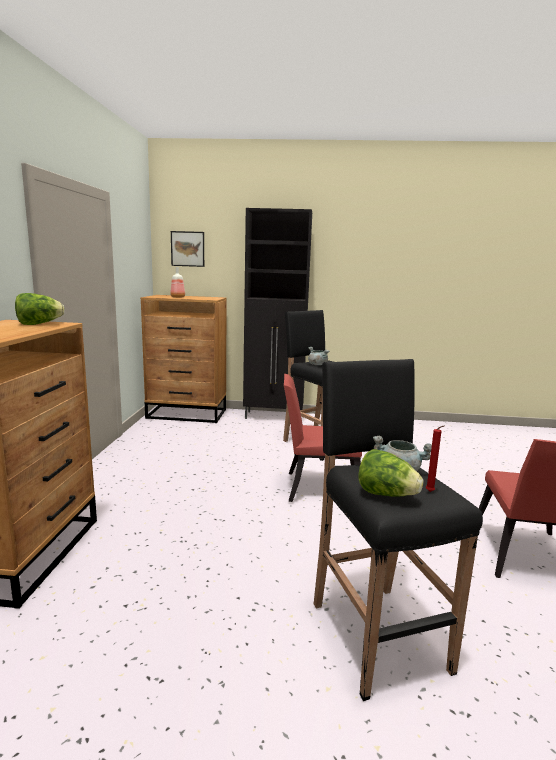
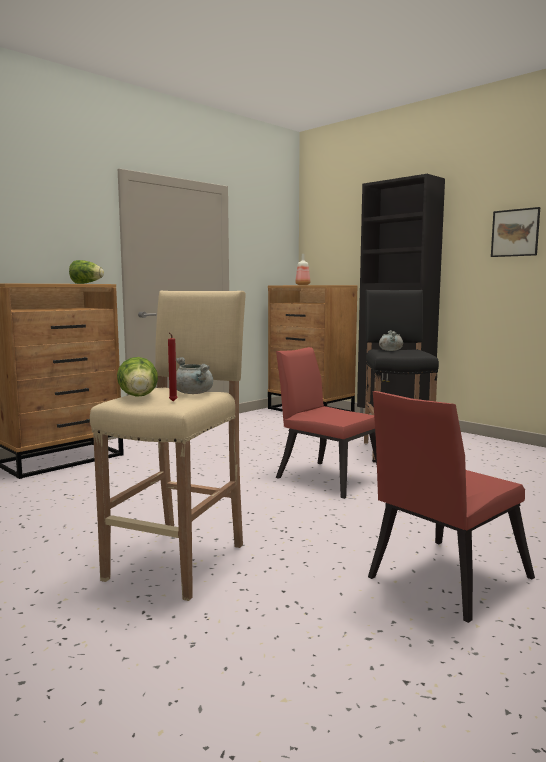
camera: 40 degrees right, 5 degrees down
(187, 249) = (327, 236): picture -> picture (515, 233)
(376, 633) = (179, 560): black stool -> beige stool

